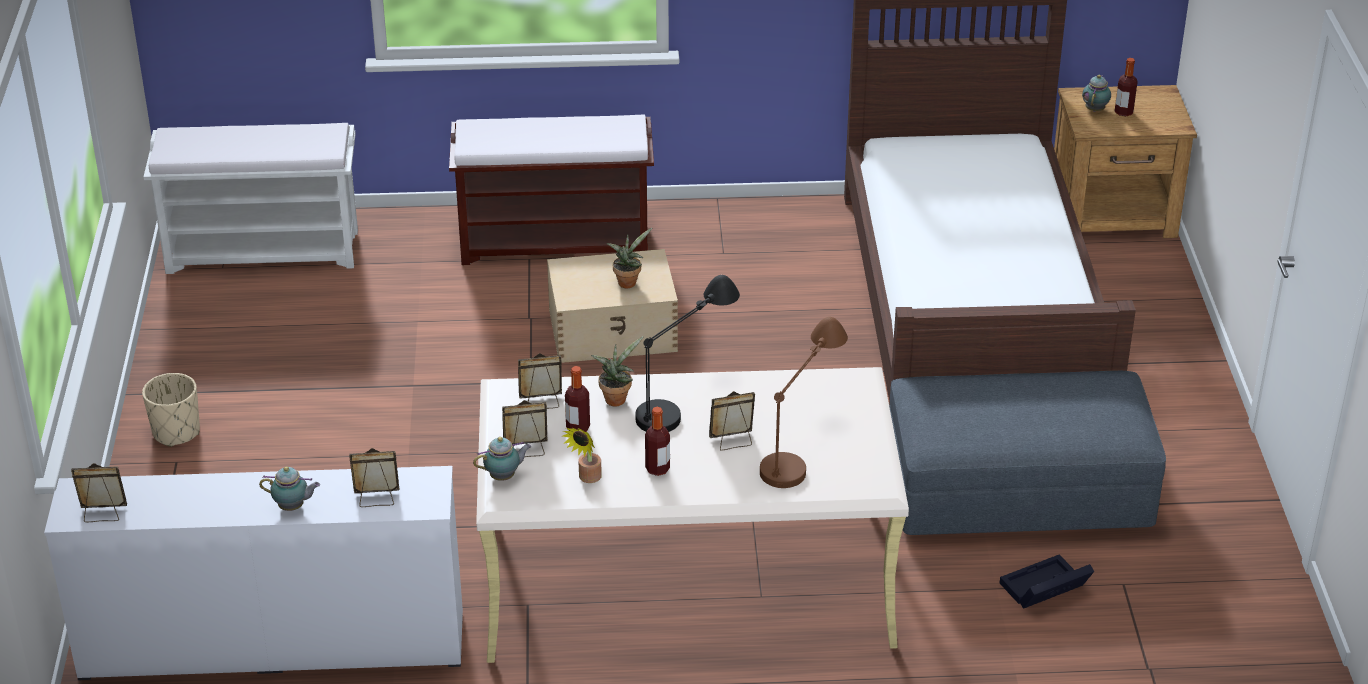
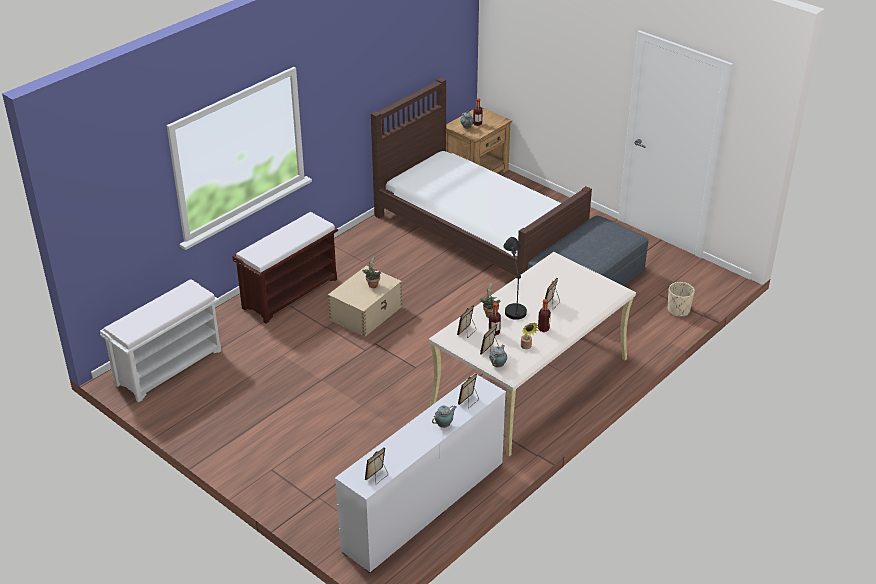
camera: 45 degrees left, 0 degrees up
(176, 432) = (252, 459): beige planter -> beige planter (678, 310)
(801, 449) = (576, 293): brown table lamp -> none
(1043, 590) = (640, 311): black storage box -> none

